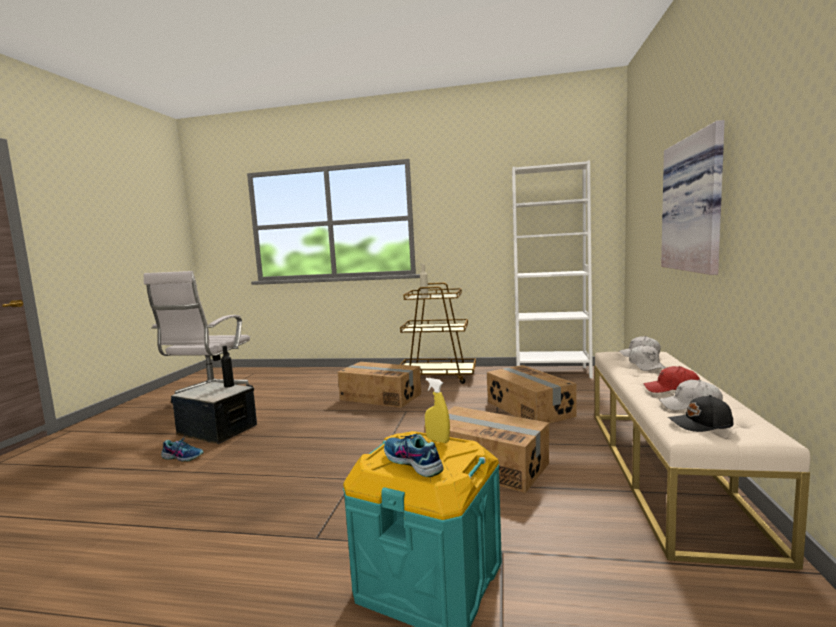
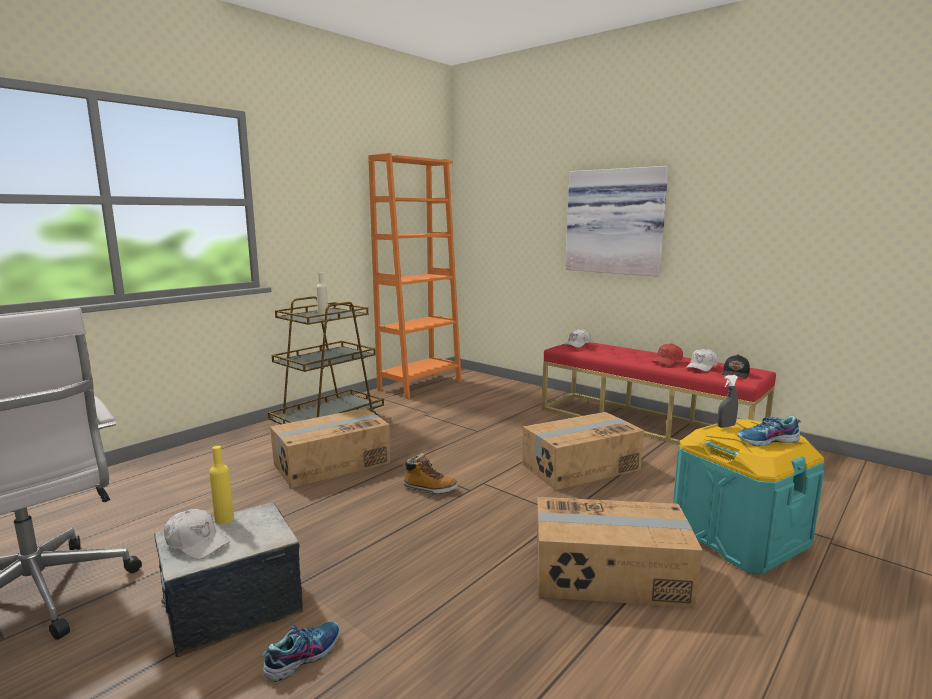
camera: 60 degrees left, 5 degrees up
(229, 386) = (224, 519): black bottle -> yellow bottle
(377, 428) = (430, 489): none -> boot
(438, 440) = (726, 426): yellow spray bottle -> grey spray bottle
(529, 409) = (490, 419): cardboard box -> cardboard box (610, 575)
(552, 372) = (420, 385): white bookcase -> orange bookcase
(646, 365) = (608, 351): white cap -> white cap (196, 543)
(667, 470) = (646, 423): beige bench -> red bench

